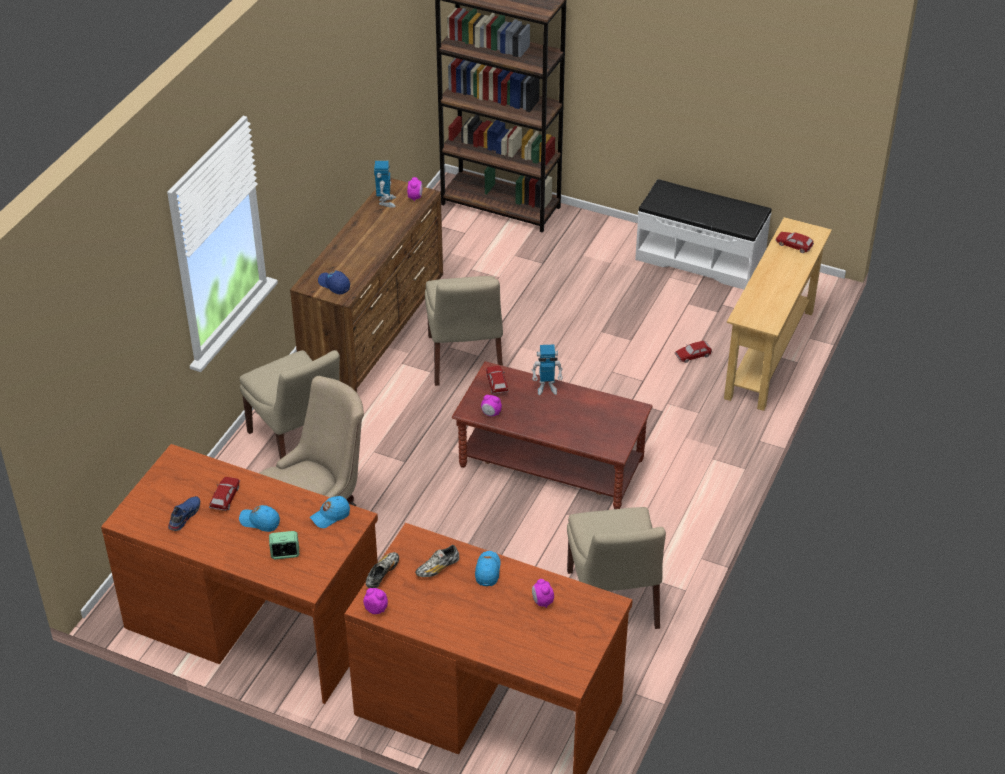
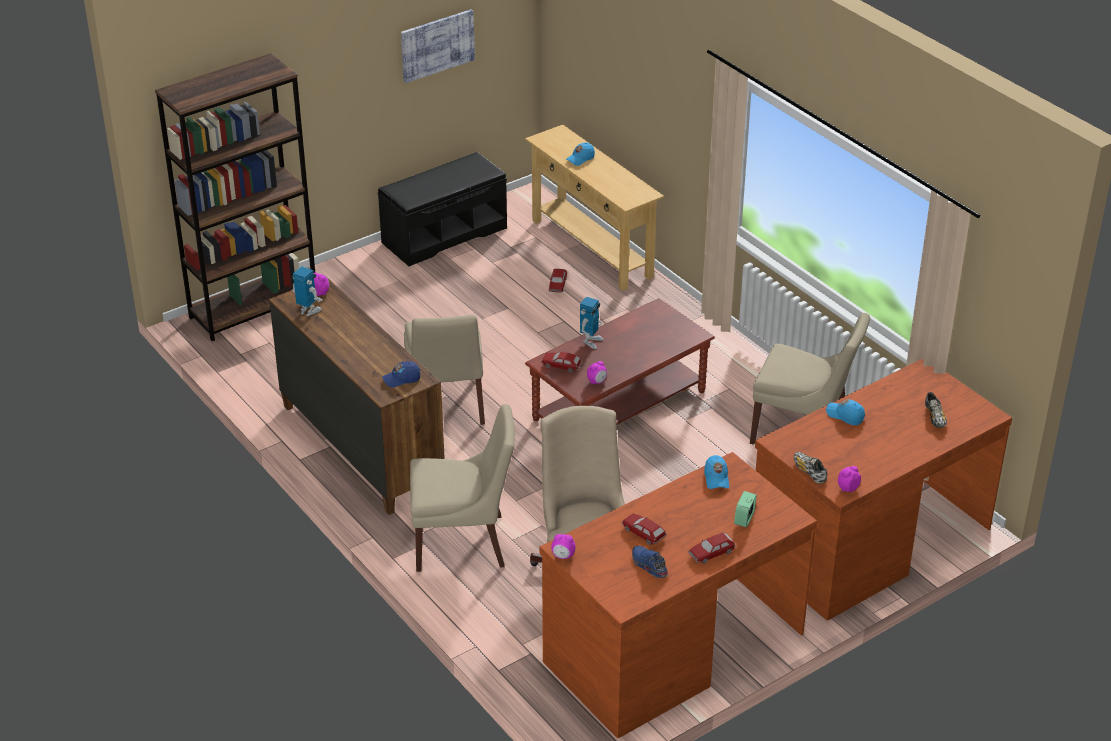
camera: 60 degrees left, 5 degrees down
(260, 521) = (692, 521): blue cap -> blue cap (580, 159)
(437, 568) = (823, 440): shoe -> shoe (935, 417)
(465, 360) = (446, 405): beige chair -> beige chair turned 60 degrees clockwise
(542, 602) = (898, 400): alarm clock -> alarm clock (563, 556)
(700, 259) = (444, 235): white bench -> black bench
(747, 81) = (437, 45): none -> picture
(793, 245) = (564, 147): toy car -> toy car (711, 553)

